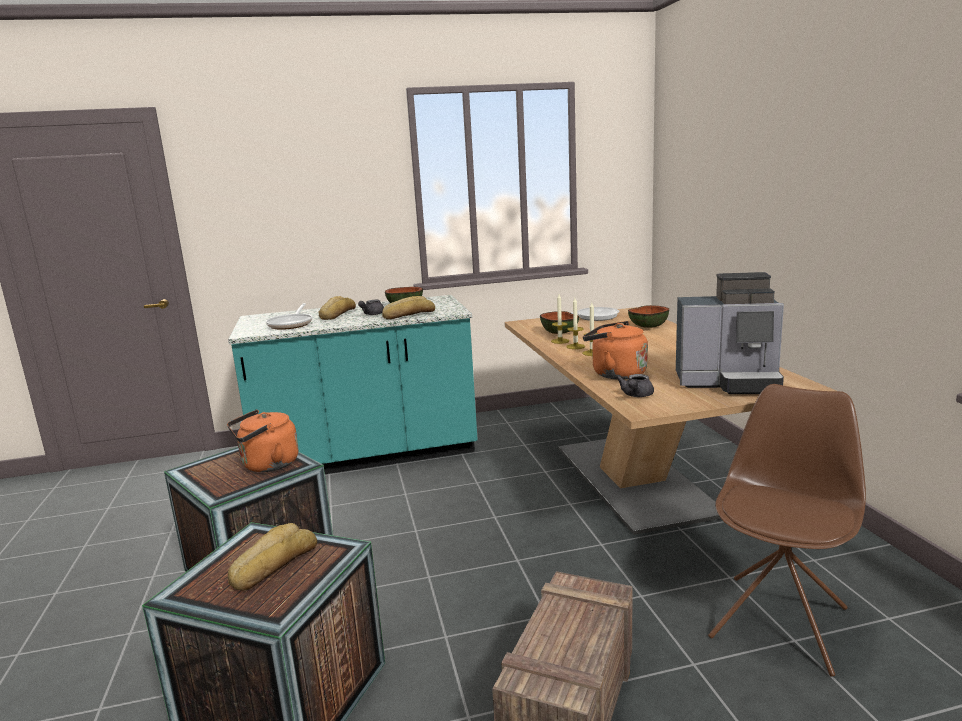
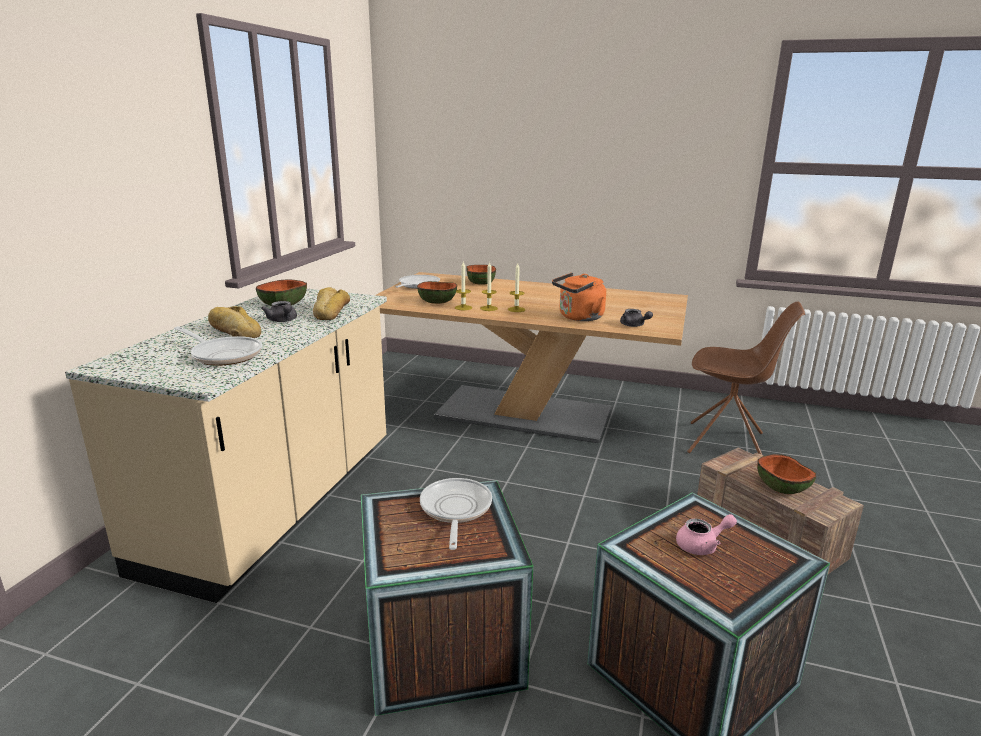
camera: 60 degrees left, 5 degrees up
(267, 465) = (455, 510): orange kettle -> frying pan
(272, 564) = (702, 545): bread -> pink teapot
(367, 455) = (277, 505): turquoise counter -> beige counter
(558, 637) = (782, 487): none -> bowl
(729, 382) = (642, 304): coffee machine -> none
(780, 621) = (728, 443): brown chair -> brown chair turned 135 degrees clockwise

